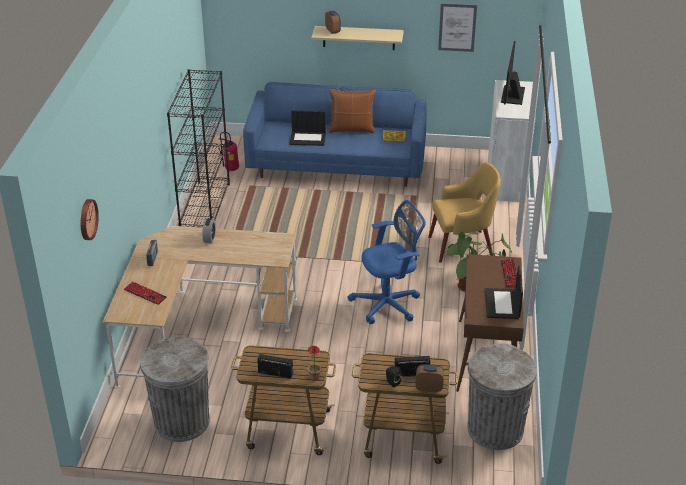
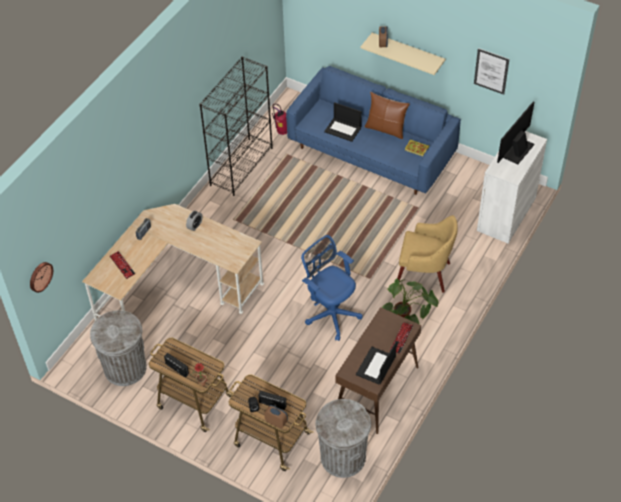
camera: 25 degrees right, 15 degrees up
(87, 219) = (69, 216): wall clock -> wall clock (40, 276)
(389, 304) = (331, 313): blue office chair -> blue office chair turned 135 degrees counterclockwise

